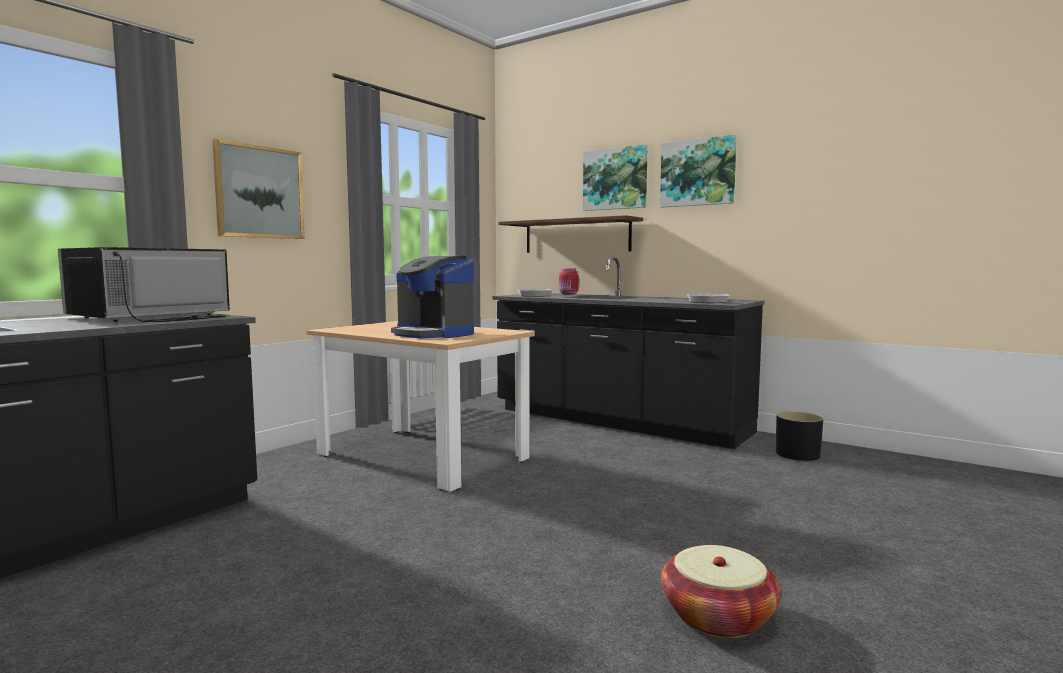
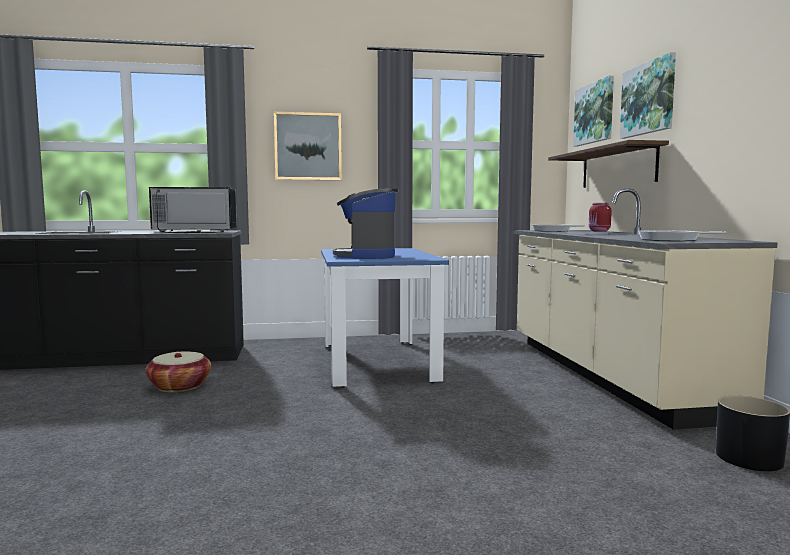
camera: 45 degrees right, 0 degrees up
(422, 457) = (377, 362): beige dining table -> blue dining table
(617, 421) = (607, 374): black counter -> beige counter
(698, 172) = (720, 76): picture -> picture (595, 113)
(718, 617) = (265, 527): basket -> basket (179, 386)

